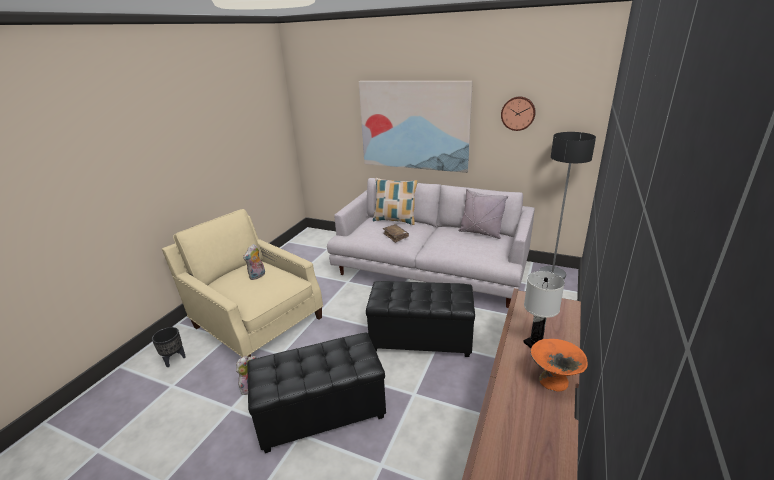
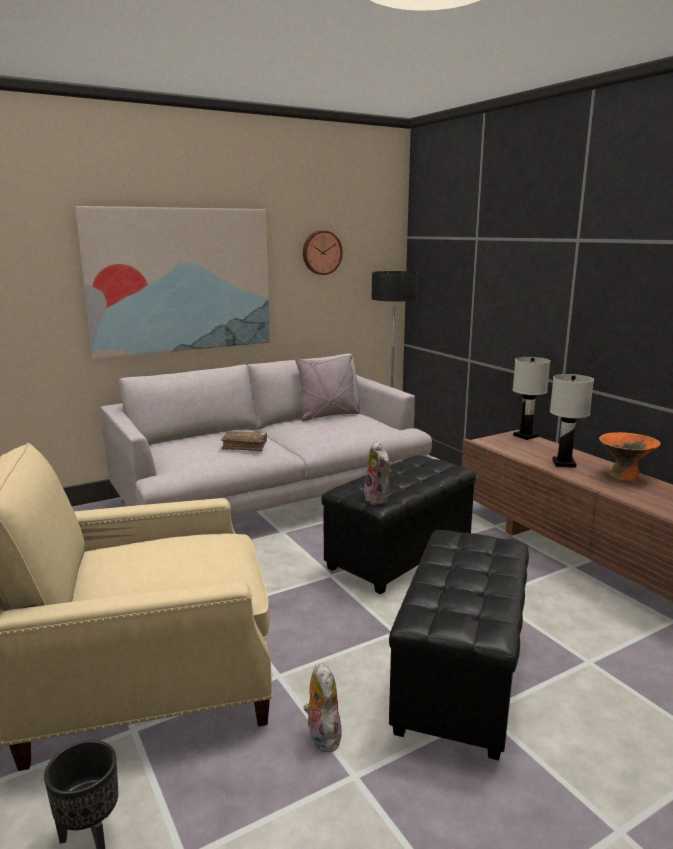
camera: 55 degrees left, 10 degrees down
(257, 276) = (161, 555): plush toy -> plush toy (378, 499)
(395, 220) = (198, 435): pillow -> none
(569, 309) = (525, 436): none -> white table lamp

